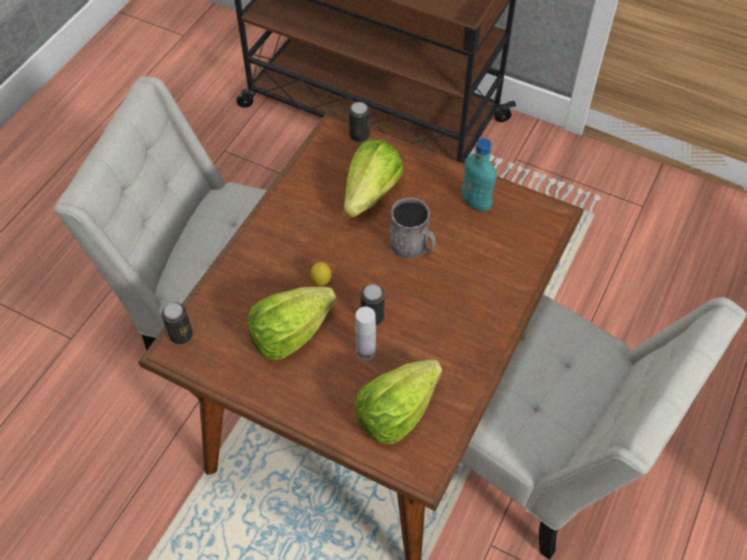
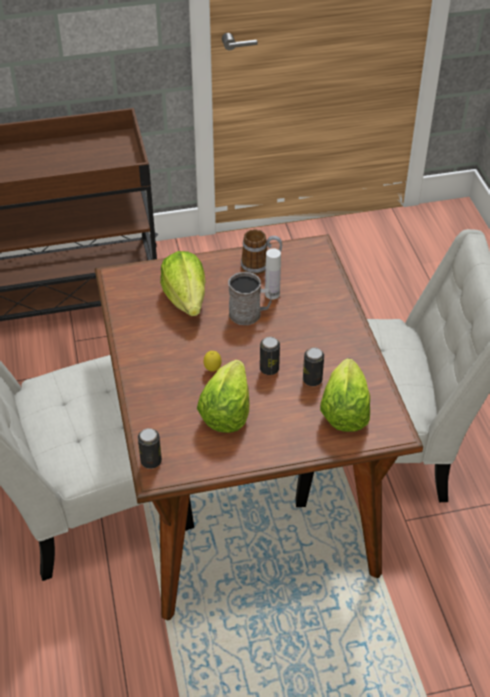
camera: 40 degrees left, 10 degrees down
(359, 136) = (137, 269): can -> can (312, 380)
(366, 352) = (288, 391): white bottle -> white bottle (272, 294)
(475, 203) = (261, 266): turquoise bottle -> mug

